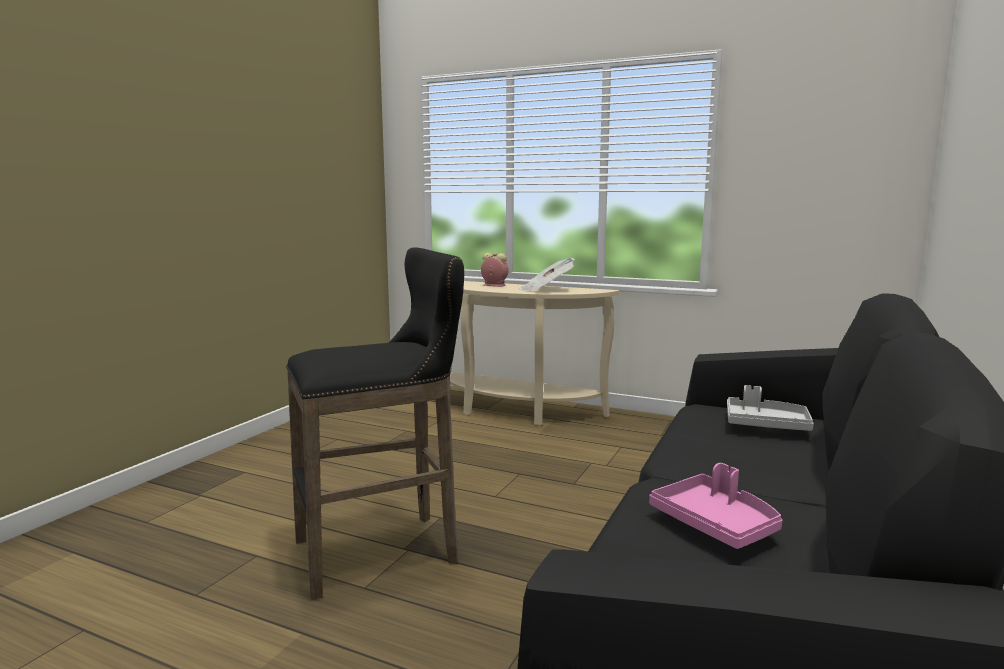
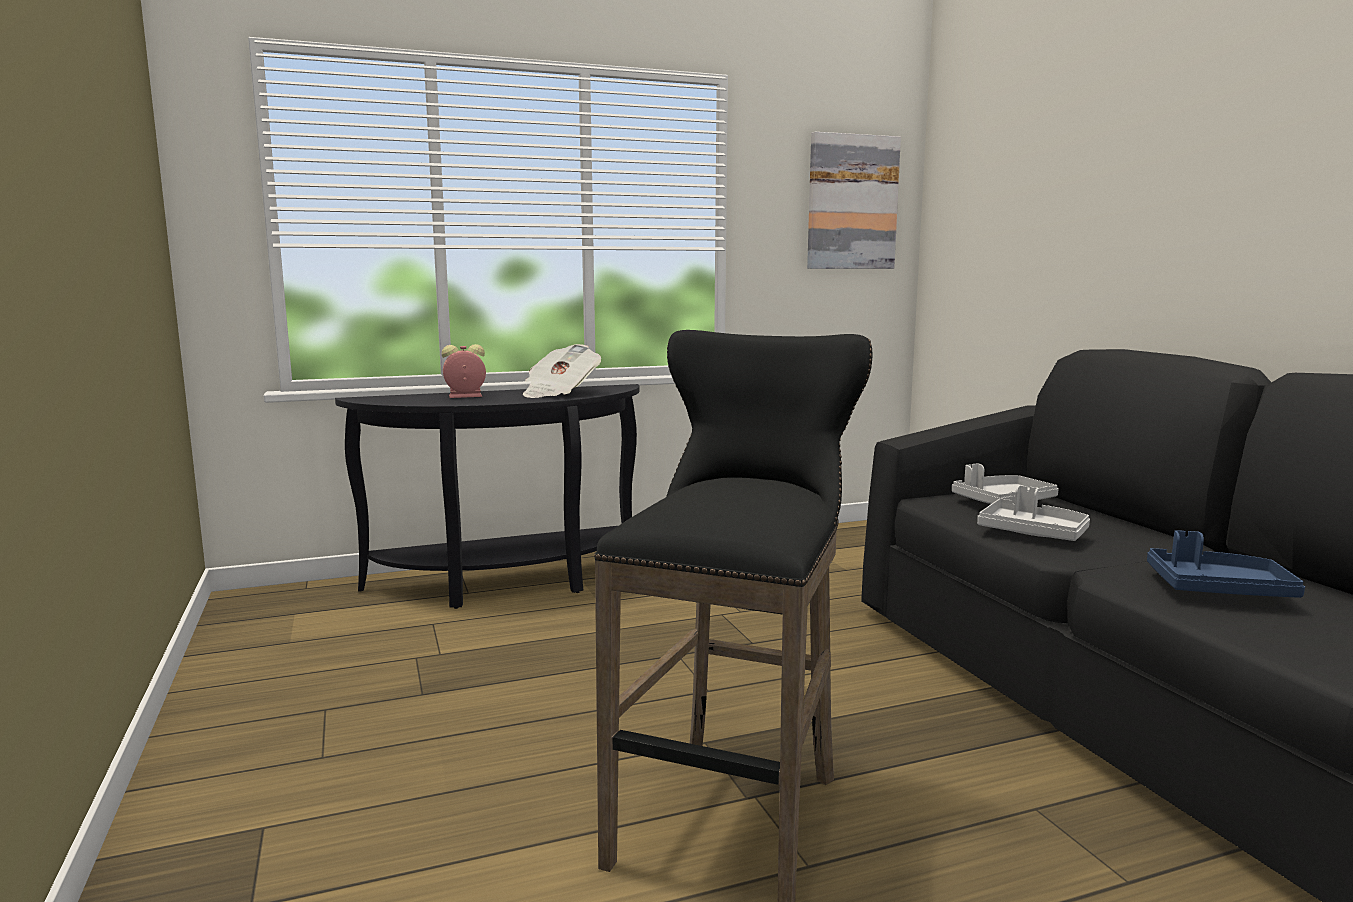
camera: 45 degrees left, 0 degrees up
(512, 411) = (508, 585): beige console table -> black console table
(708, 447) = (1032, 533): none -> grey tray
(716, 524) = (1217, 589): pink tray -> blue tray
(846, 146) = (851, 202): none -> picture

